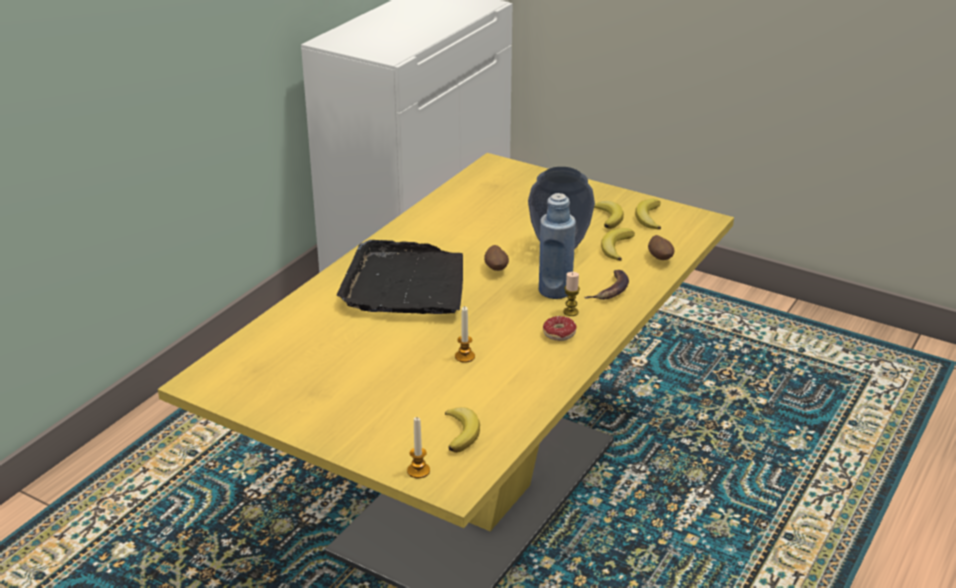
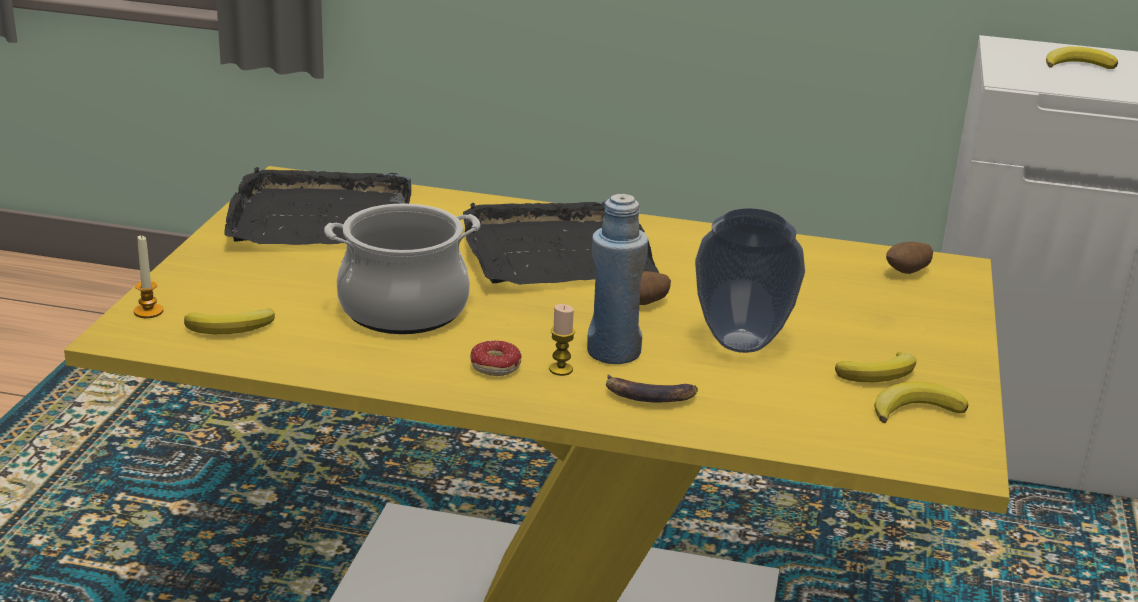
camera: 70 degrees right, 5 degrees down
(288, 373) = (320, 217): none -> black tray
(465, 356) = (403, 309): candle -> cooking pot
(616, 247) = (786, 388): banana -> banana (1078, 64)
(660, 258) = (782, 430): potato -> potato (907, 273)

